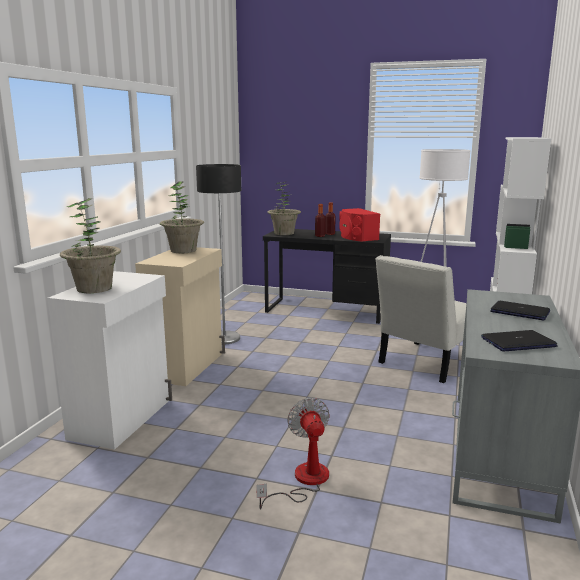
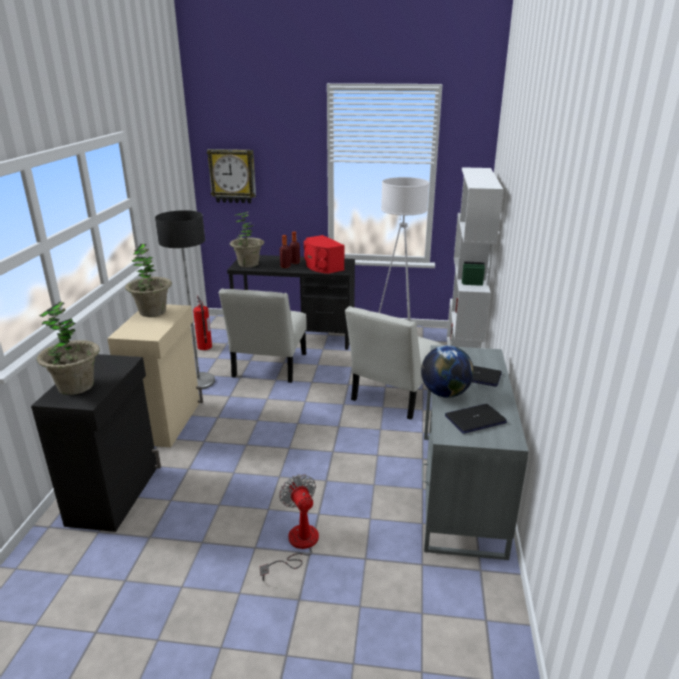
camera: 10 degrees left, 10 degrees up
(123, 418) = (116, 494): white cabinet -> black cabinet
(235, 313) = (205, 347): none -> fire extinguisher
(276, 153) = (232, 176): none -> wall clock
(295, 332) = (268, 367): none -> white chair
(482, 322) = (445, 393): none -> globe

